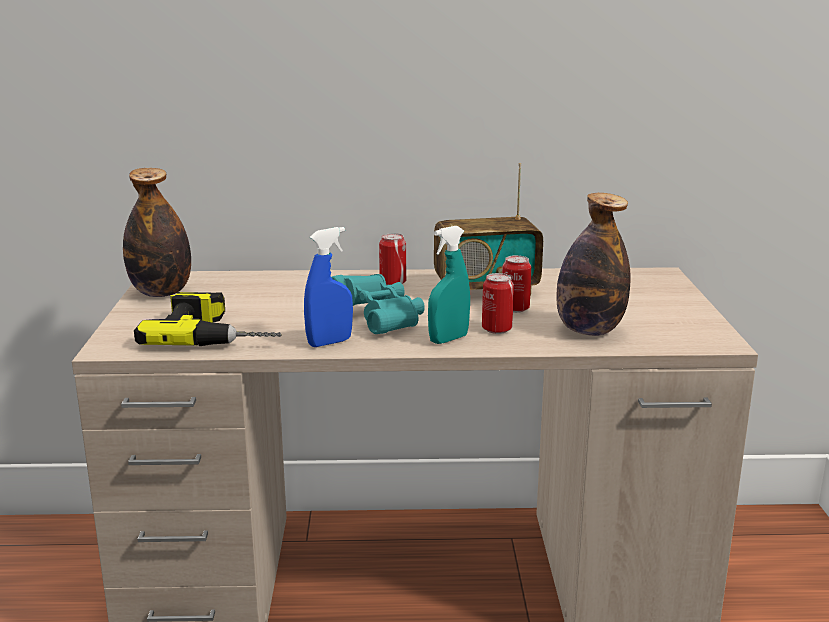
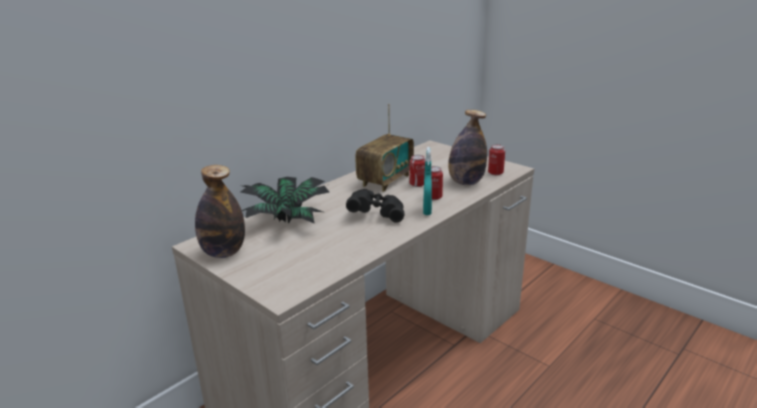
camera: 45 degrees left, 5 degrees up
(218, 333) = (318, 258): power drill -> none
(283, 288) = (288, 219): none -> potted plant
(329, 342) = (383, 236): blue spray bottle -> none
(380, 320) = (377, 215): turquoise binoculars -> black binoculars
(393, 283) = (335, 193): can -> can (495, 173)

